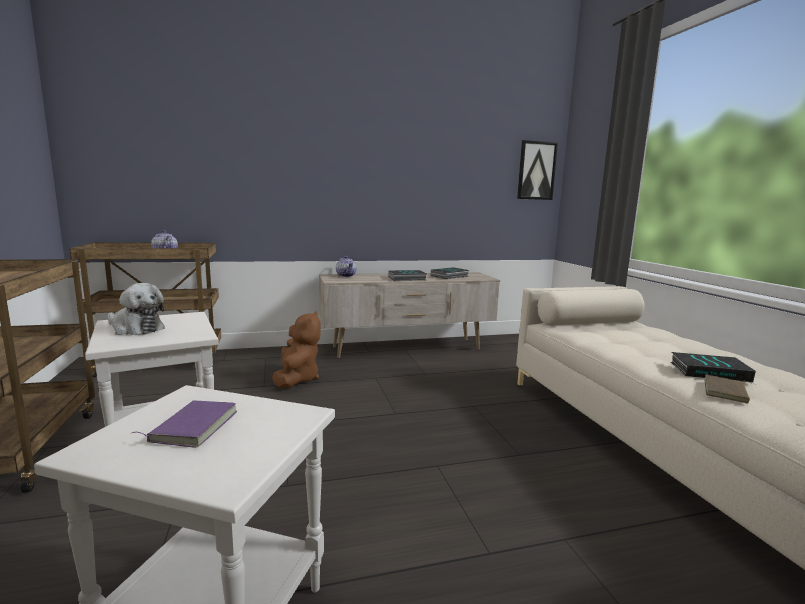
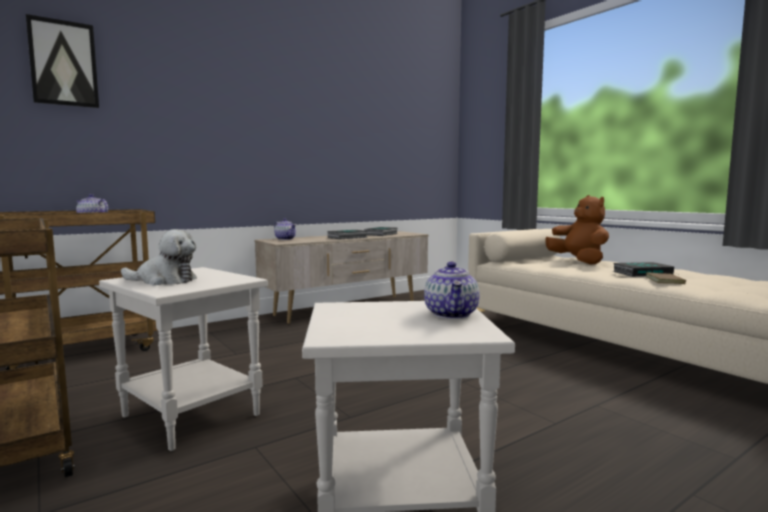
camera: 20 degrees left, 5 degrees down
(192, 426) = (384, 317): purple book -> none
(265, 436) = (452, 314): none -> teapot
(297, 379) = (265, 344): brown plush toy -> brown plush toy (579, 261)
(536, 170) = (439, 137): picture -> picture (63, 63)

